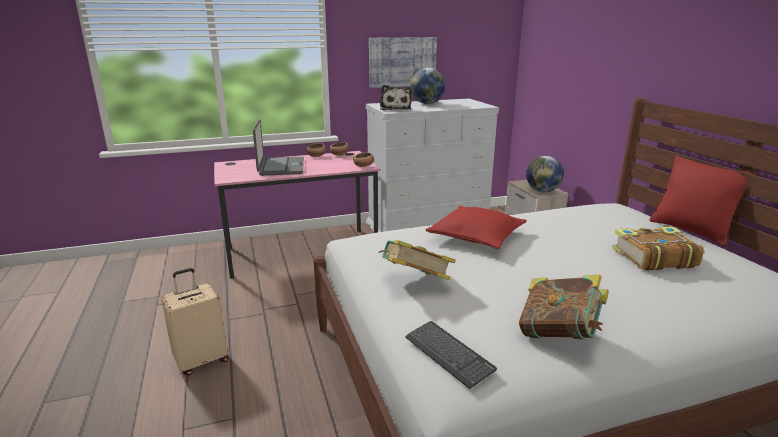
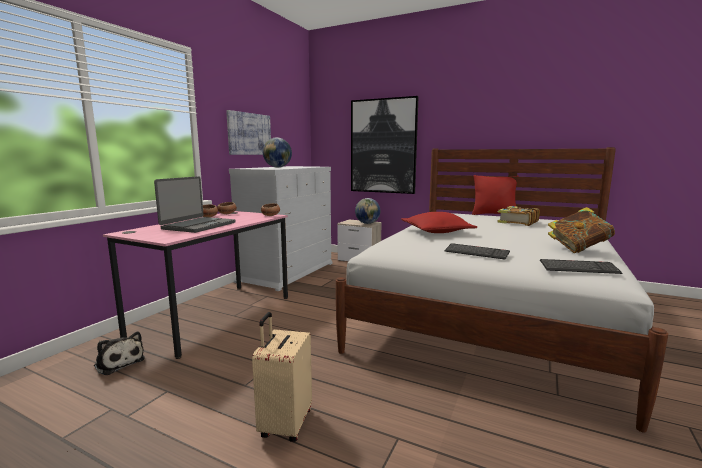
camera: 45 degrees left, 10 degrees down
(281, 167) = (198, 226): laptop -> laptop turned 75 degrees clockwise
(395, 108) = (268, 168): plush toy -> plush toy (119, 362)
(414, 282) = (476, 253): book -> keyboard
(587, 82) = (383, 146): none -> picture

